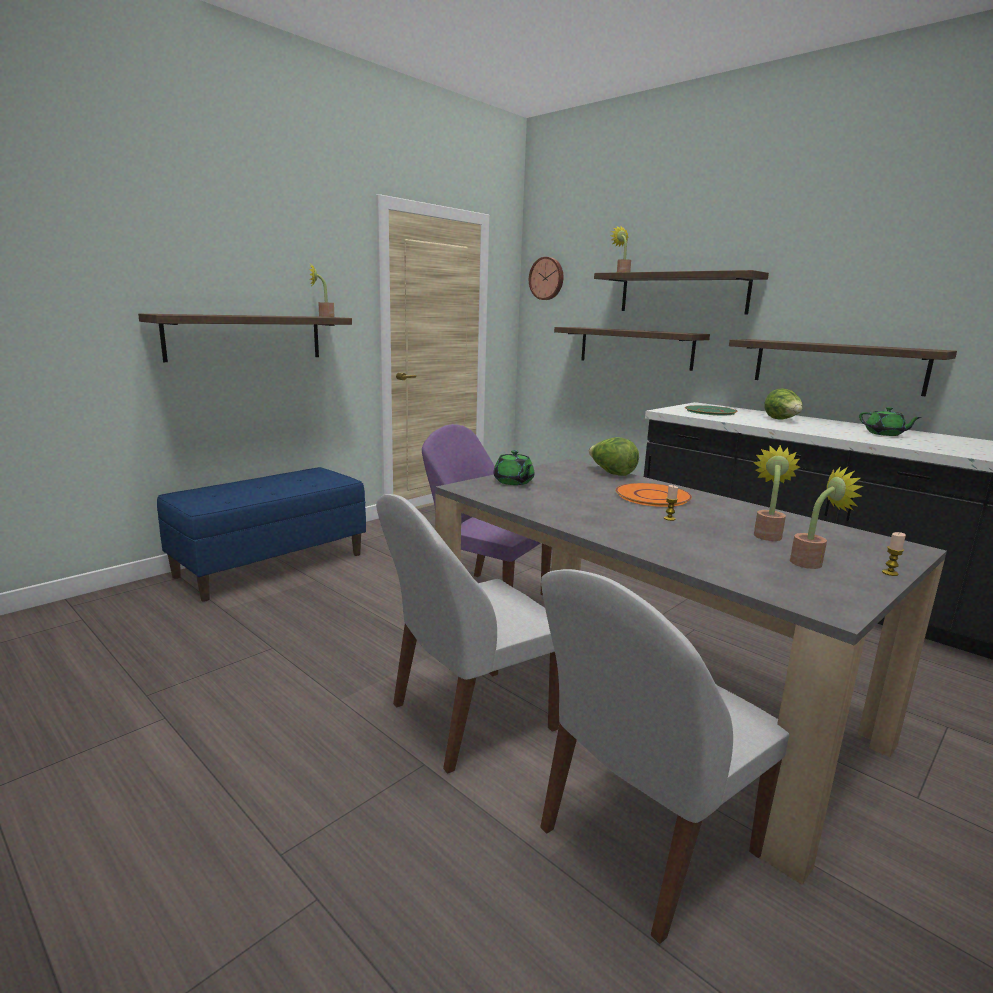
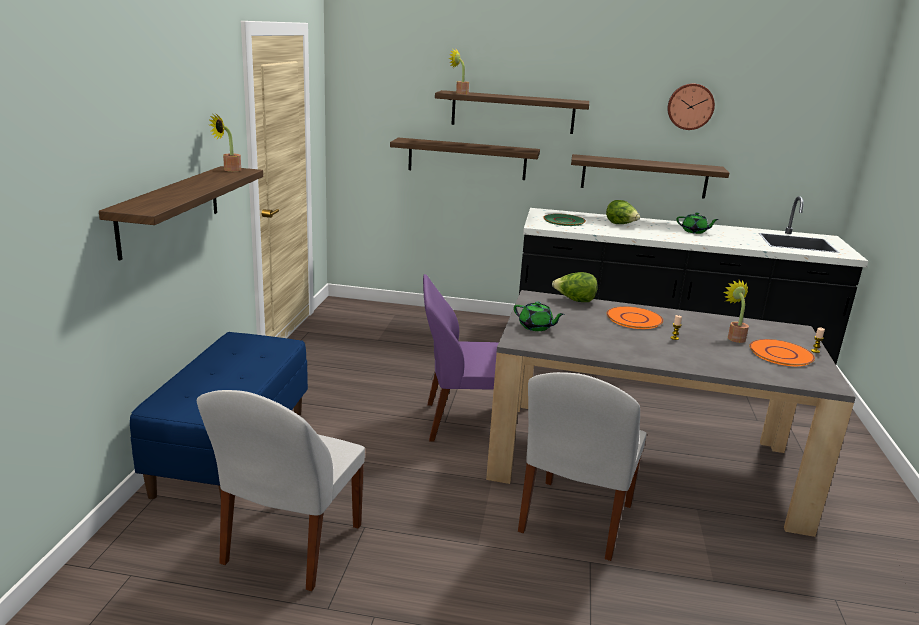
camera: 35 degrees left, 5 degrees up
(547, 278) = (361, 87): wall clock -> wall clock (690, 106)
(644, 844) = (742, 550): white chair -> white chair (290, 547)
(811, 562) = (780, 354): potted plant -> orange plate

